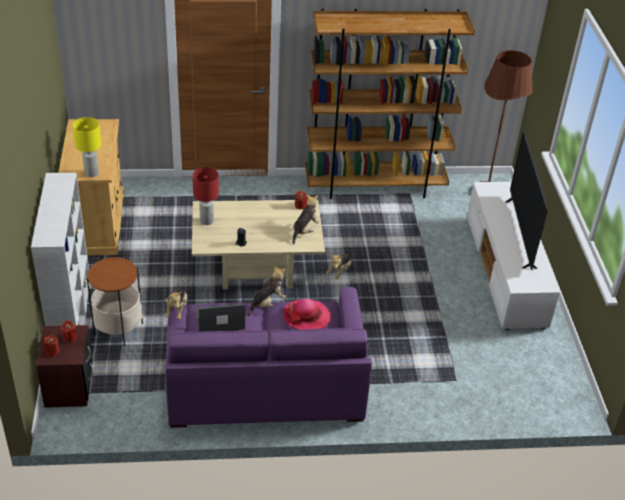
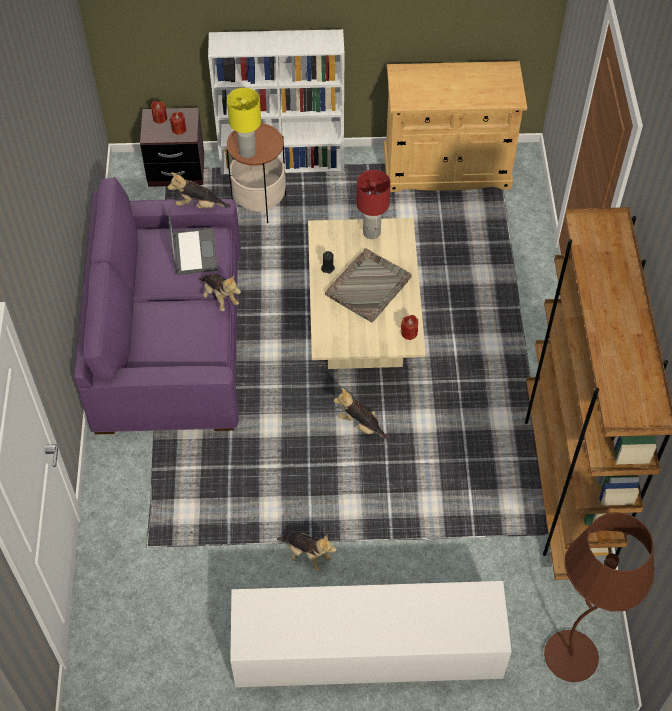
camera: 95 degrees right, 15 degrees up
(91, 173) = (402, 92): yellow table lamp -> yellow table lamp (247, 152)
(258, 223) = (369, 285): none -> grey tray
(304, 230) = (354, 336): plush toy -> plush toy (307, 555)
(306, 317) = (191, 335): hat -> none
(520, 233) = (368, 630): television -> none

